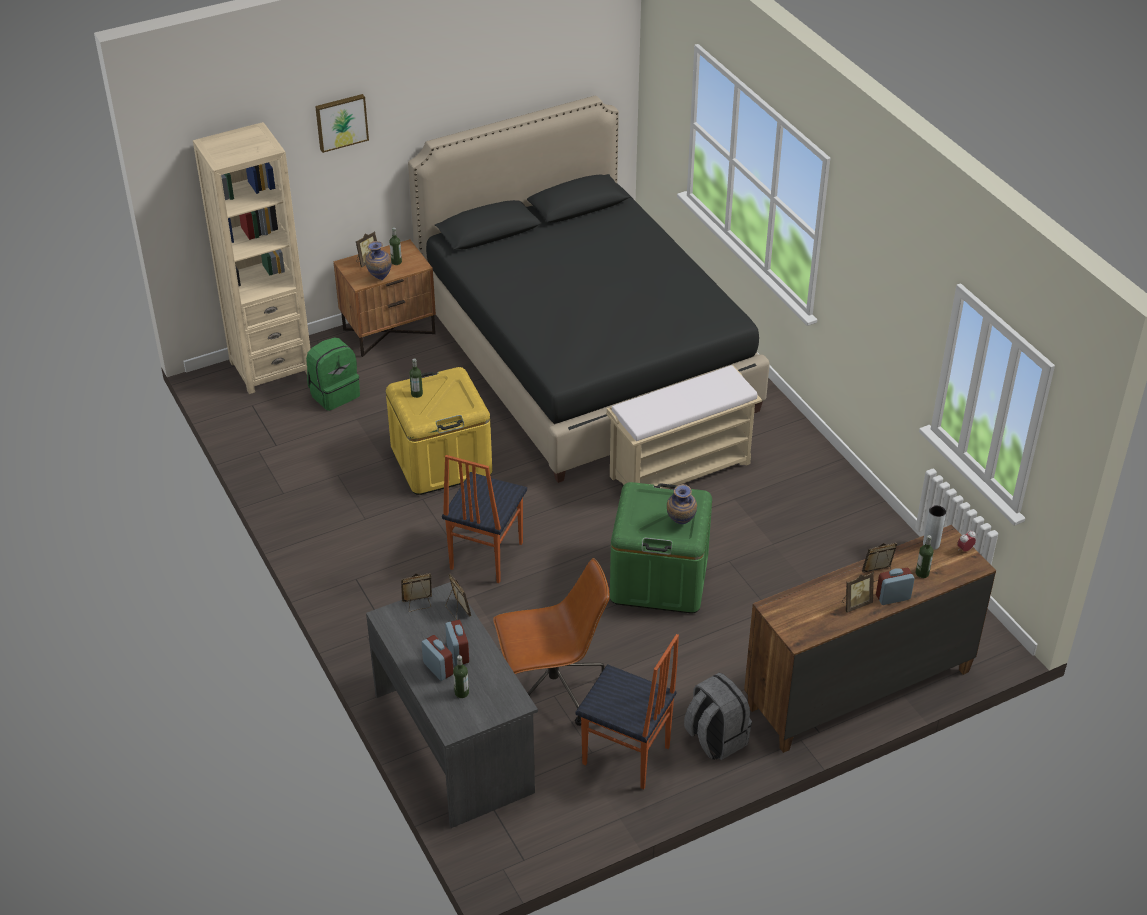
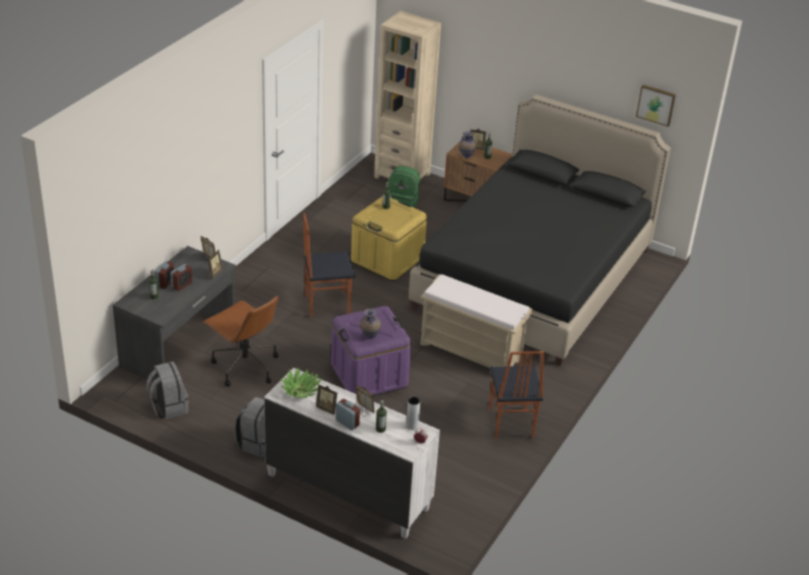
camera: 55 degrees right, 5 degrees down
(341, 122) = (487, 50): picture -> picture (656, 104)
(579, 804) = (168, 407): none -> grey backpack
(626, 757) = (216, 412): chair -> chair (510, 424)
(659, 578) = (369, 375): green storage box -> purple storage box
(803, 614) = (301, 390): none -> potted plant
(857, 688) = (347, 490): brown dresser -> white dresser

